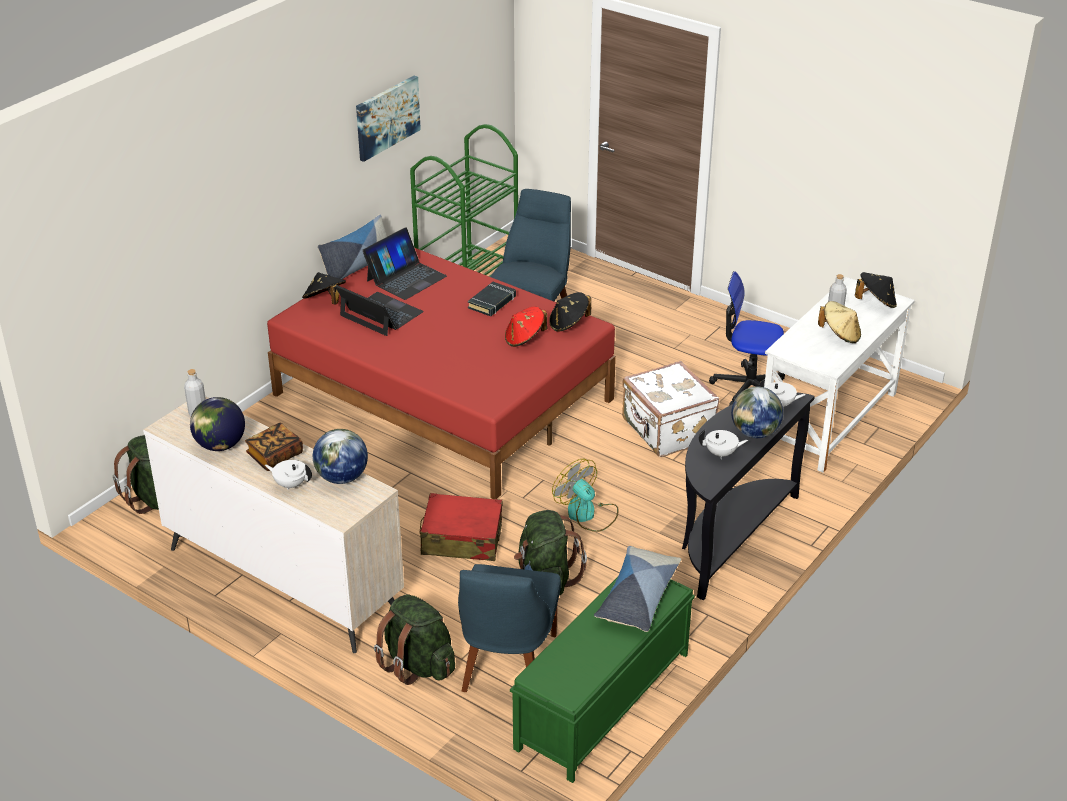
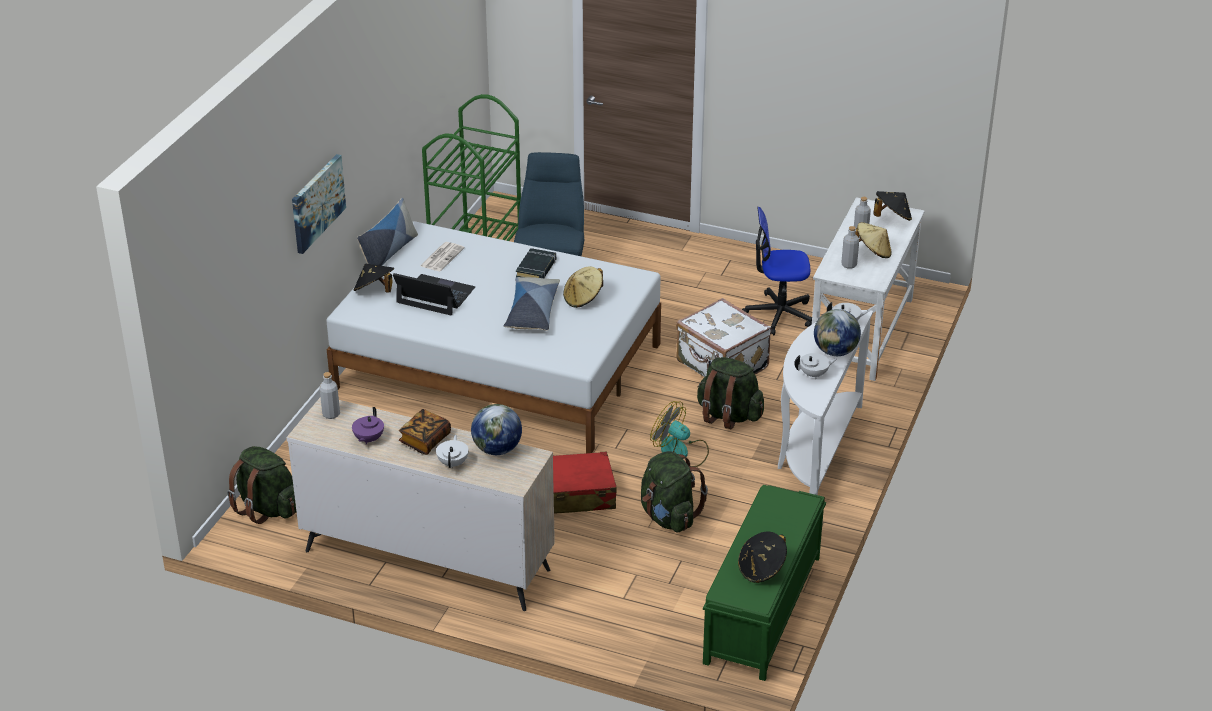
camera: 15 degrees left, 0 degrees up
(220, 445) = (368, 439): globe -> purple teapot
(290, 484) = (453, 463): white teapot -> white teapot turned 90 degrees clockwise
(387, 117) = (401, 102): picture -> picture (317, 203)
(406, 278) = (442, 257): laptop -> newspaper
(417, 664) = (586, 610): green backpack -> green backpack (728, 415)
(443, 396) = (499, 366): red bed -> white bed
(507, 666) = (667, 597): blue chair -> none
(524, 339) = (583, 298): red hat -> beige hat
(568, 324) = (618, 278): black hat -> black hat (762, 569)
(637, 597) = (780, 511): pillow -> pillow (532, 311)
(729, 537) = (815, 451): black console table -> white console table
(809, 344) = (849, 265): none -> grey bottle

